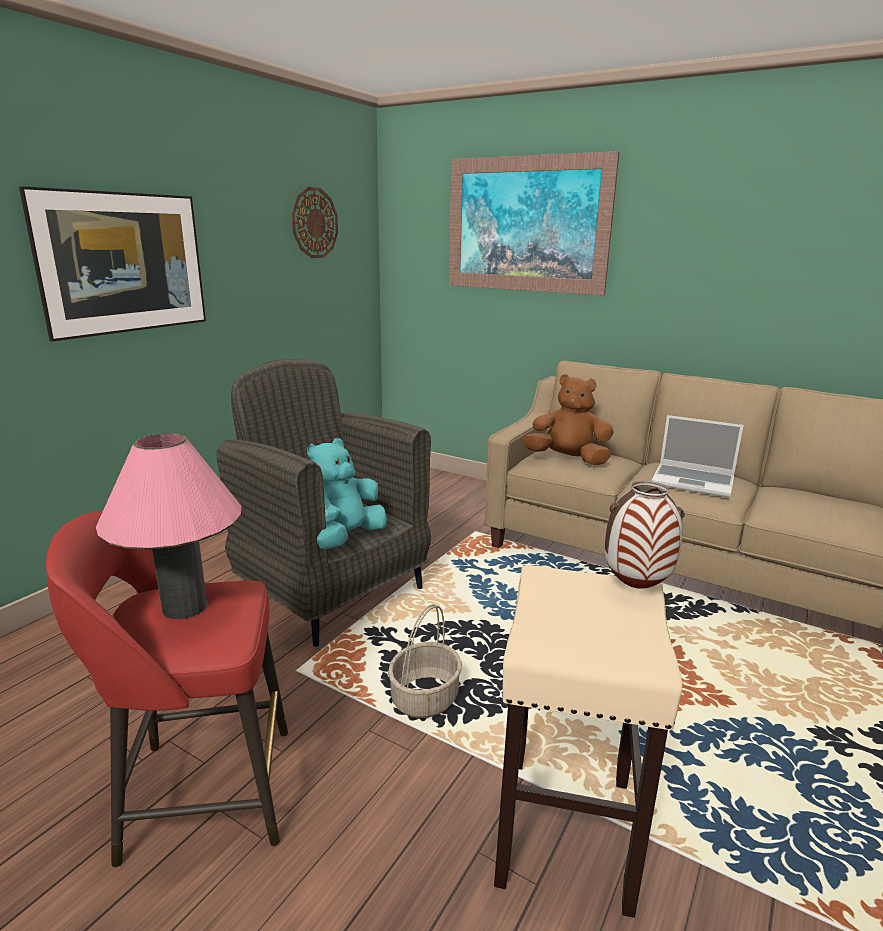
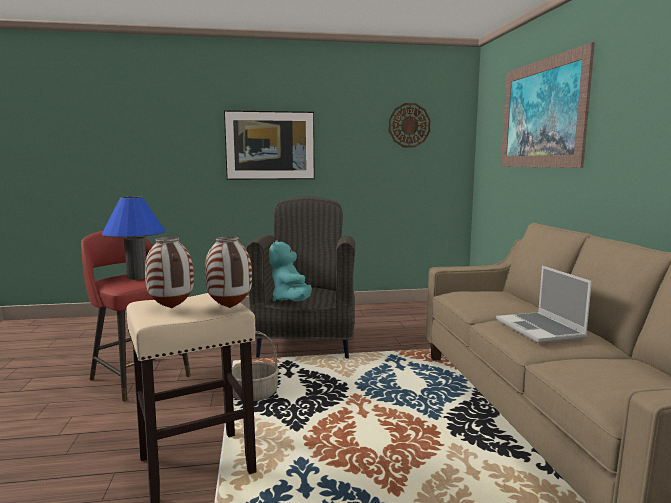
camera: 50 degrees right, 10 degrees down
(184, 607) = (137, 277): pink table lamp -> blue table lamp
(346, 538) = (291, 300): turquoise plush toy -> turquoise plush toy turned 90 degrees counterclockwise
(568, 459) = (480, 296): brown plush toy -> none
(591, 627) = (172, 308): none -> vase

